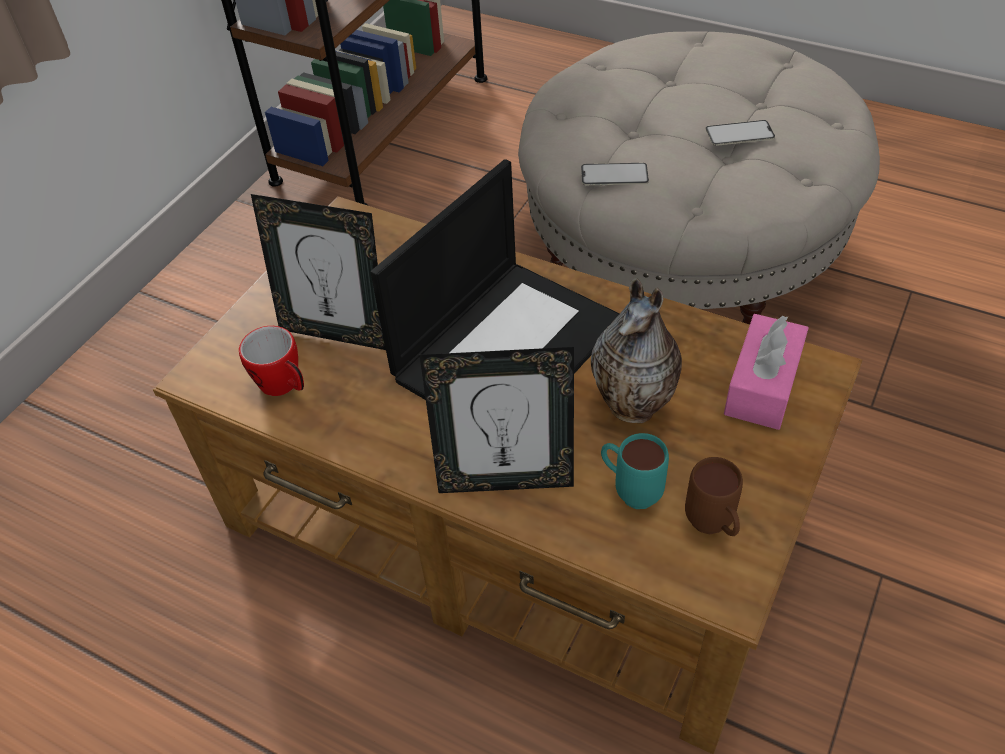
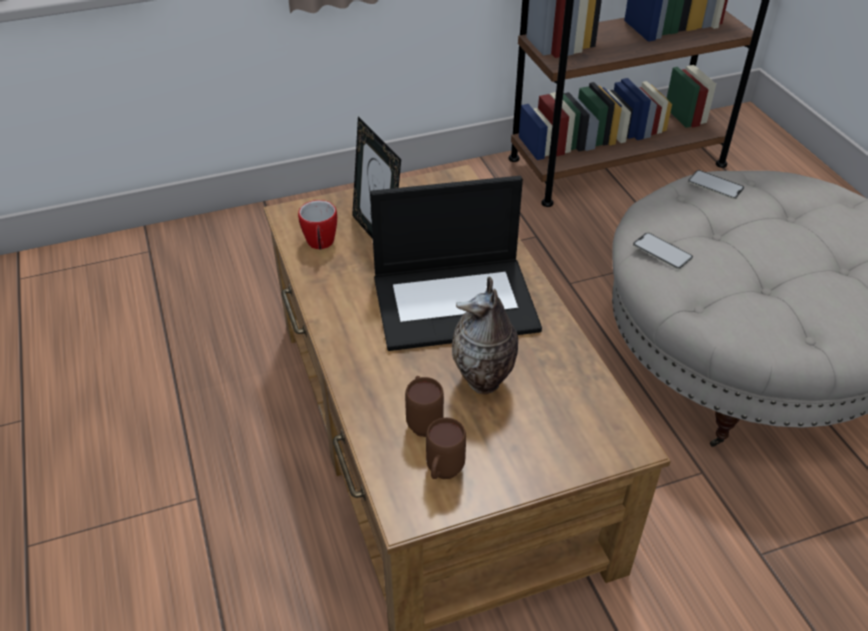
camera: 40 degrees right, 5 degrees down
(505, 480) = (366, 367): picture frame -> none
(630, 490) = (423, 421): turquoise mug -> brown mug
(739, 133) = (791, 277): phone -> phone (715, 185)
(762, 385) = (579, 426): pink tissue box -> none

